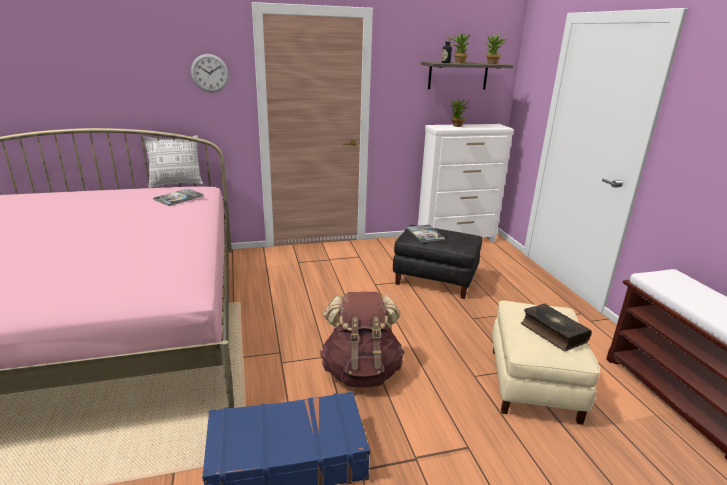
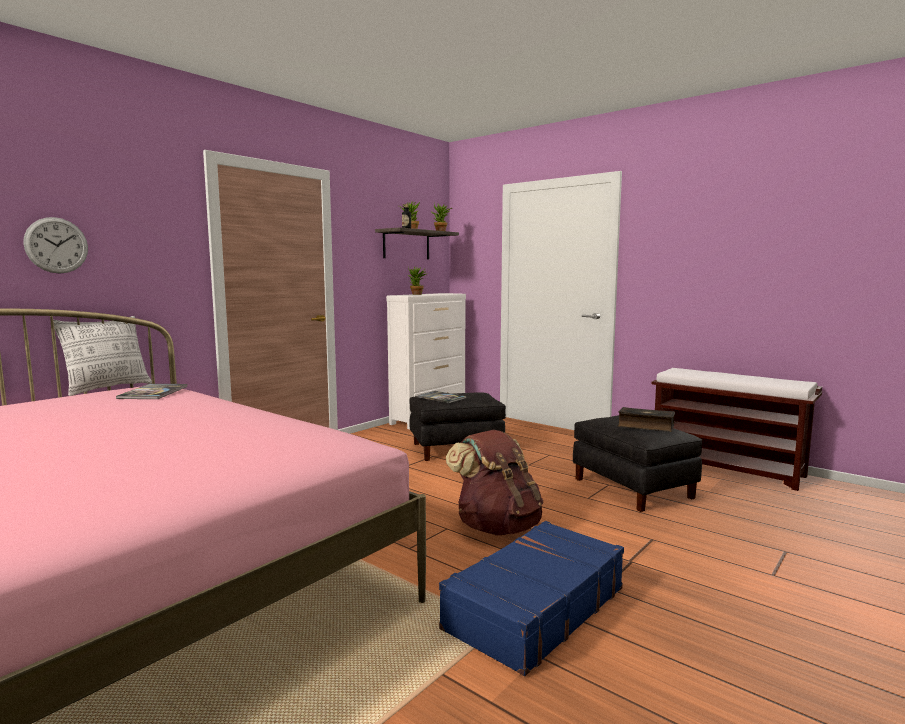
camera: 35 degrees left, 15 degrees down
(210, 73) = (151, 232): wall clock -> wall clock (56, 245)
(532, 383) = (631, 488): beige ottoman -> black ottoman

